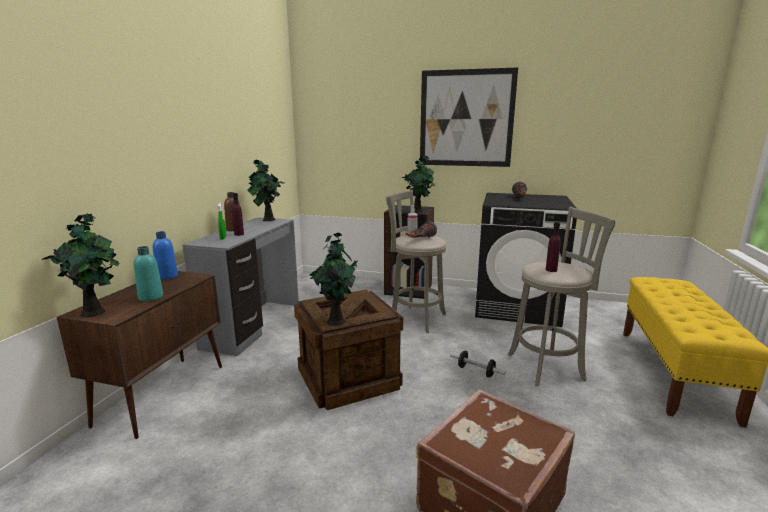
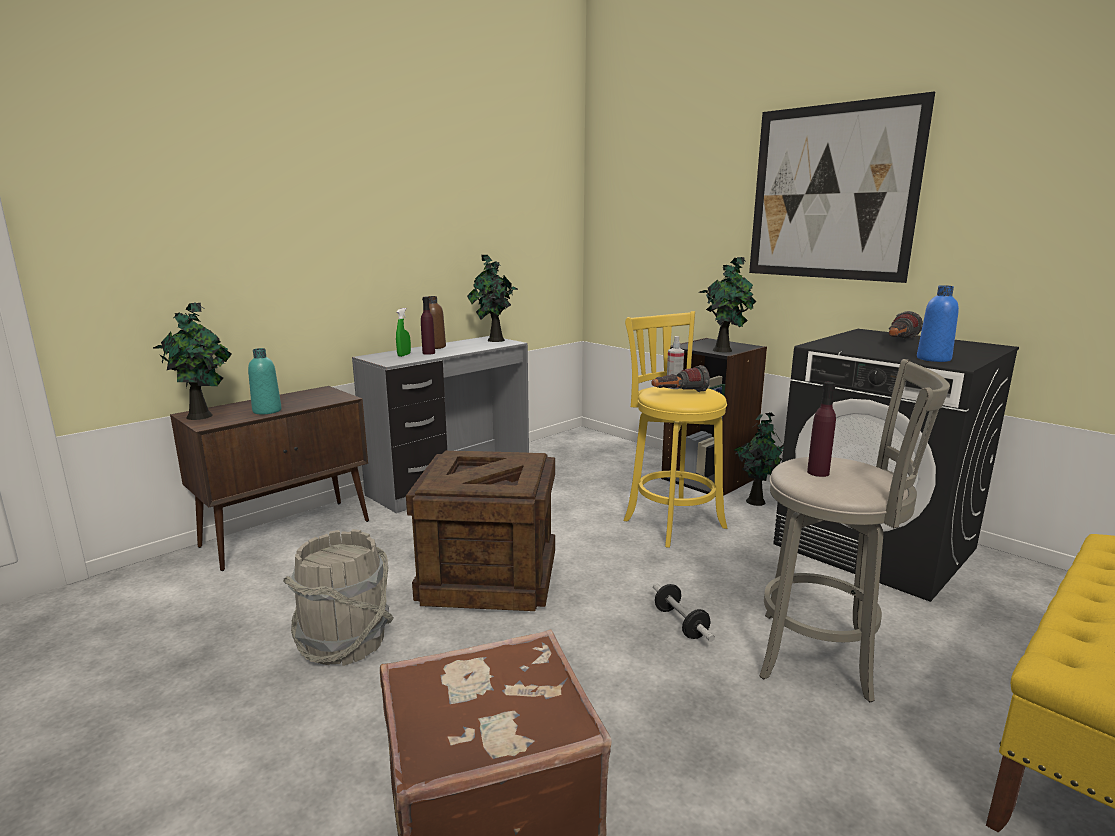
camera: 30 degrees right, 0 degrees up
(167, 276) = (315, 392): blue bottle -> blue bottle (933, 359)
(300, 451) = (345, 642): none -> grey bucket
(336, 321) = (446, 483): potted plant -> potted plant (755, 501)
(414, 318) = (671, 522): grey stool -> yellow stool

